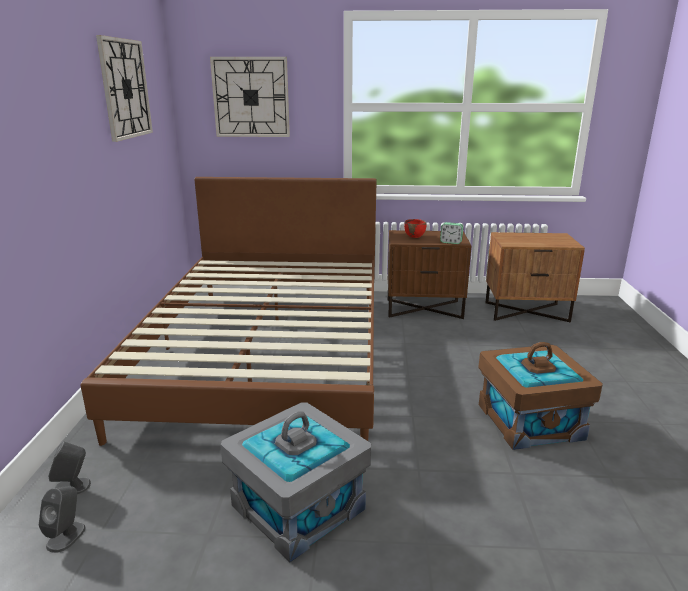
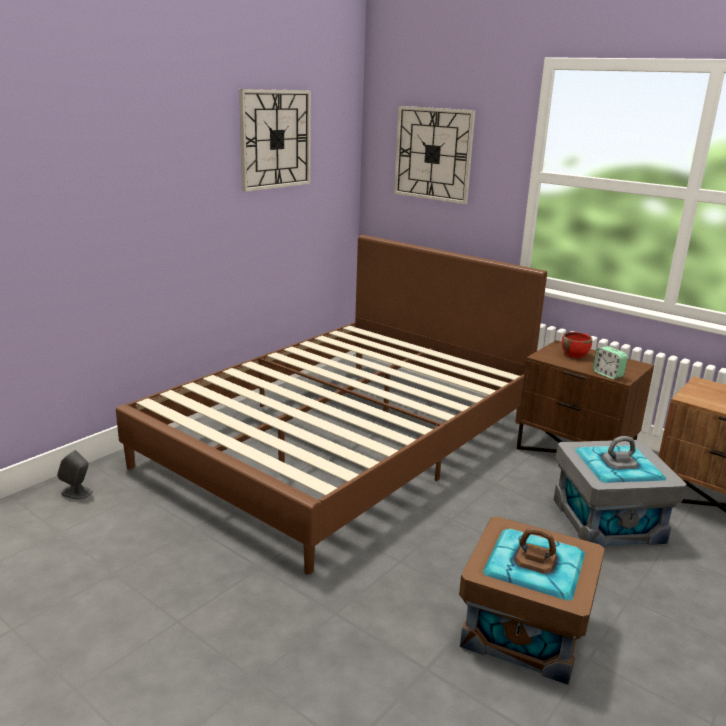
camera: 35 degrees right, 0 degrees up
(66, 536) = (36, 525): grey speaker -> none
(298, 506) = (197, 588): grey storage box -> grey storage box (607, 520)

